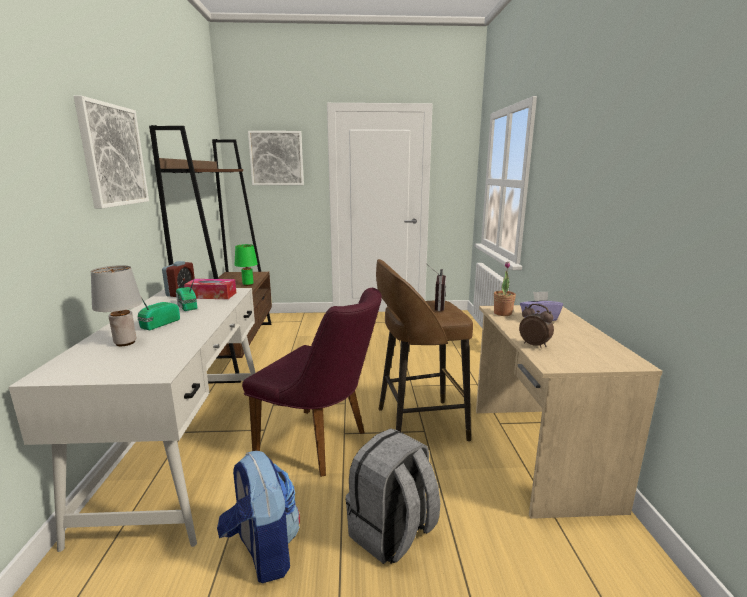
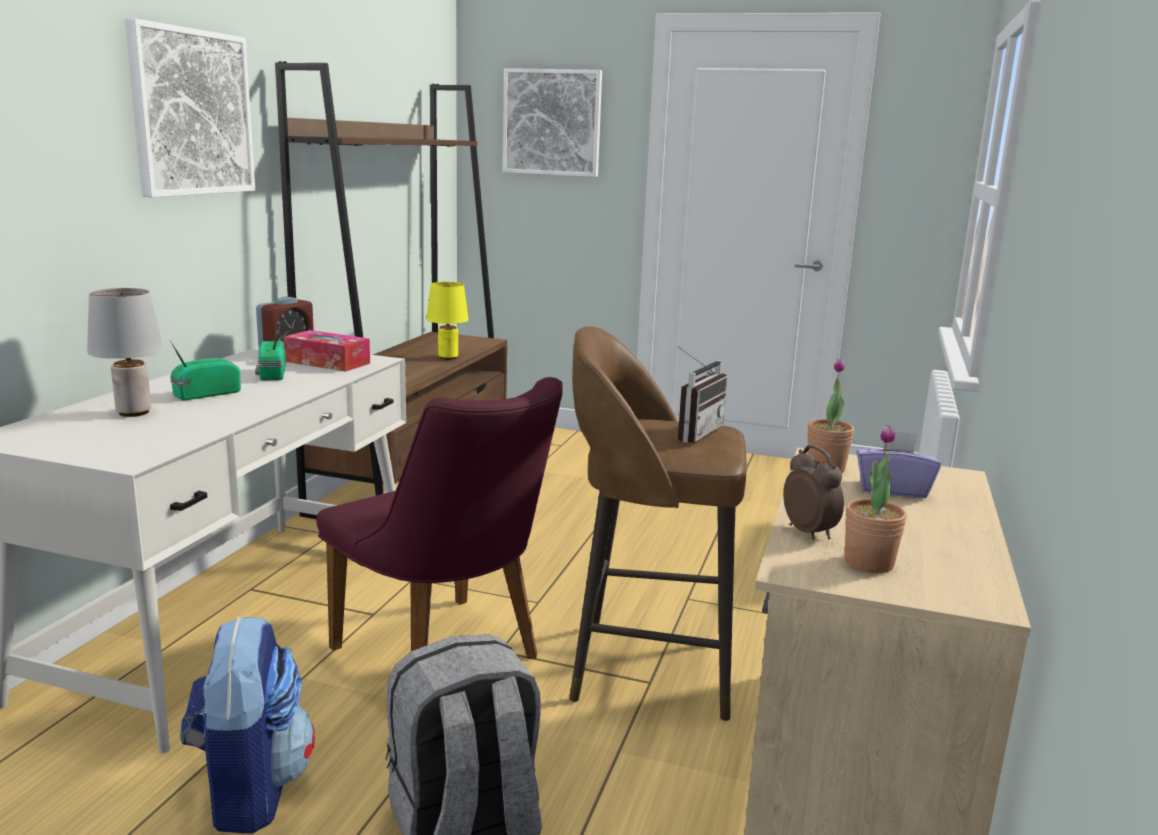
camera: 20 degrees right, 0 degrees up
(248, 284) = (448, 358): green table lamp -> yellow table lamp
(573, 355) = (868, 563): none -> potted plant

